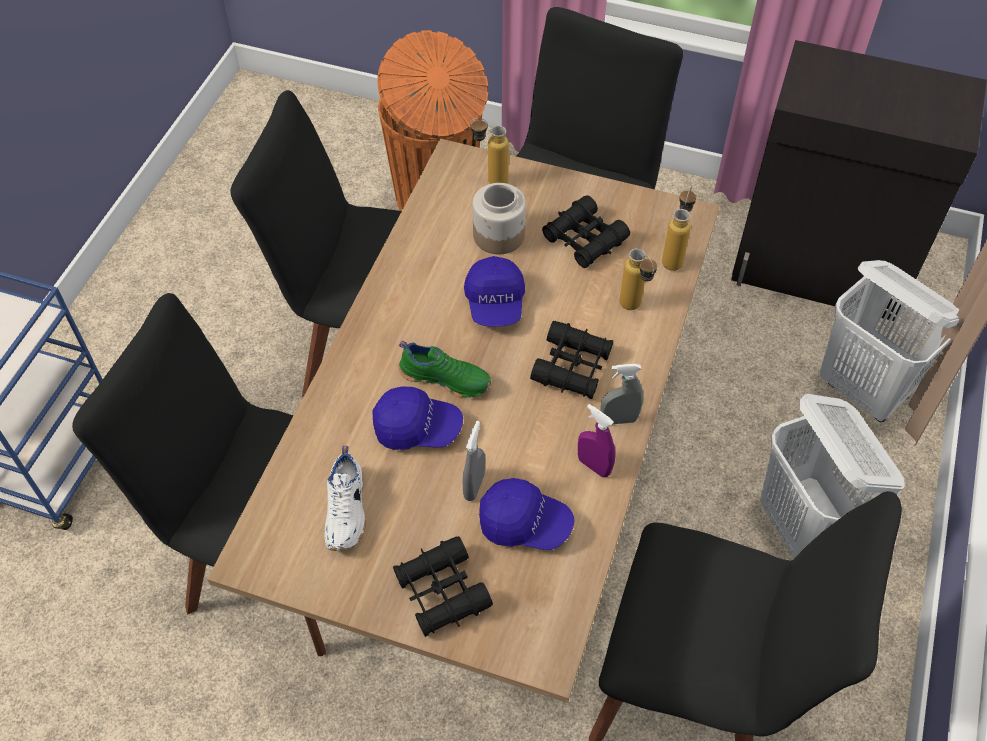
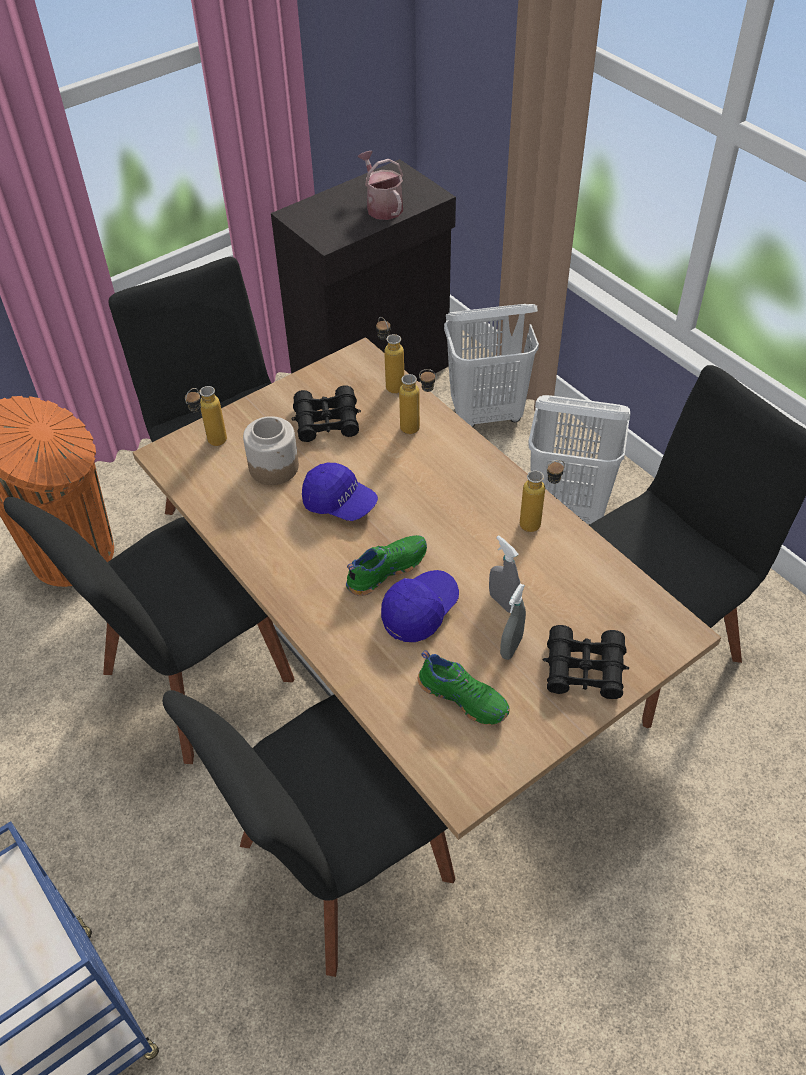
camera: 55 degrees left, 5 degrees down
(347, 510) = (464, 696): white shoe -> green shoe
(524, 523) = (559, 588): blue cap -> none
(572, 366) = (440, 489): black binoculars -> none
(594, 466) = (538, 523): purple spray bottle -> bottle
(619, 419) = (509, 488): grey spray bottle -> grey spray bottle (511, 647)
(895, 108) = (382, 206): none -> watering can

